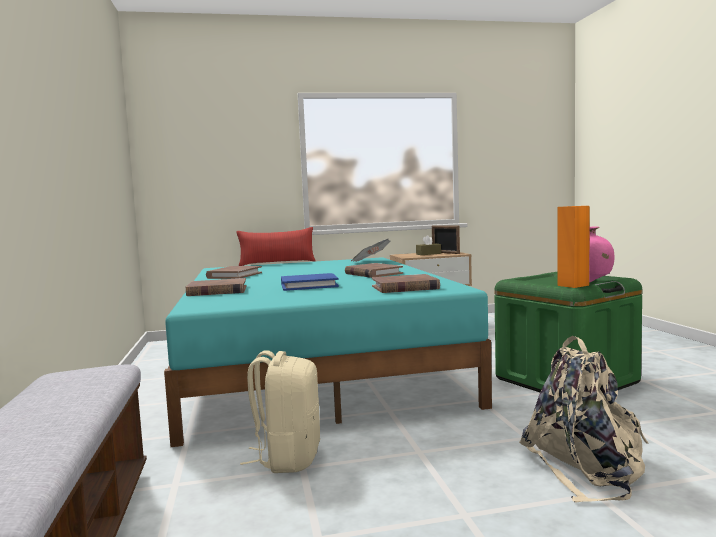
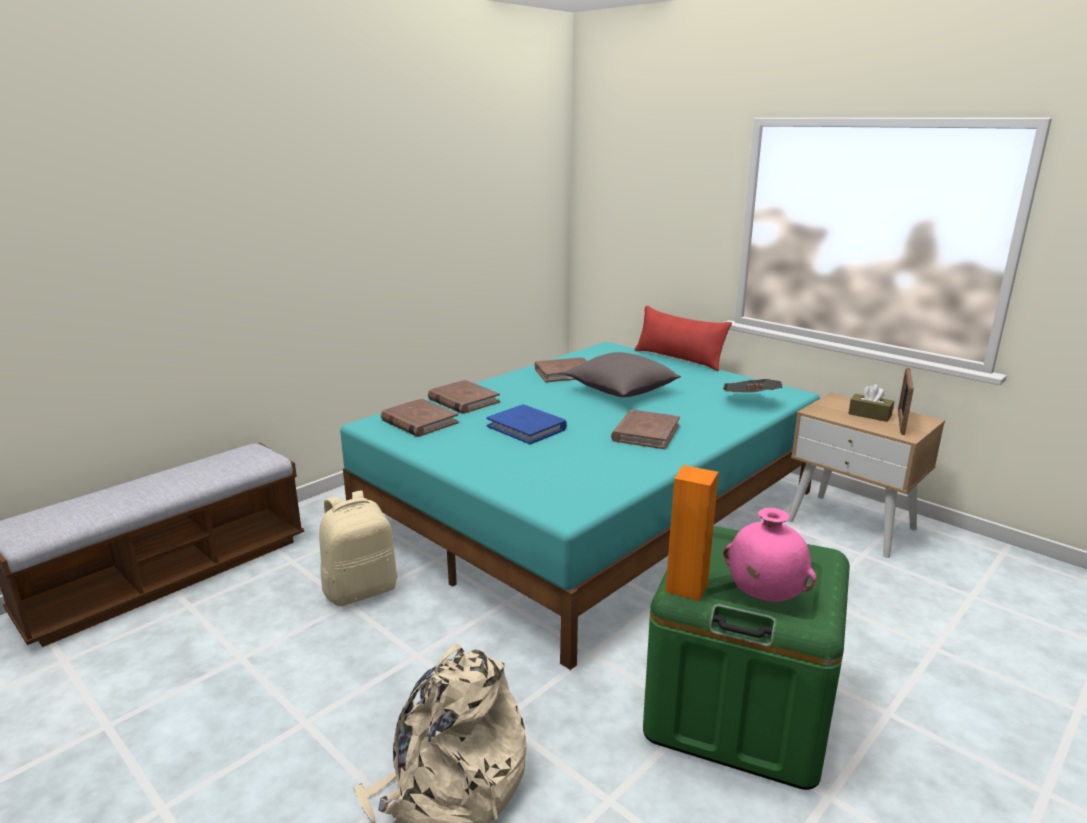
camera: 55 degrees right, 15 degrees up
(300, 271) = (622, 392): none -> grey pillow
(405, 287) = (551, 480): brown book -> brown book (419, 421)

